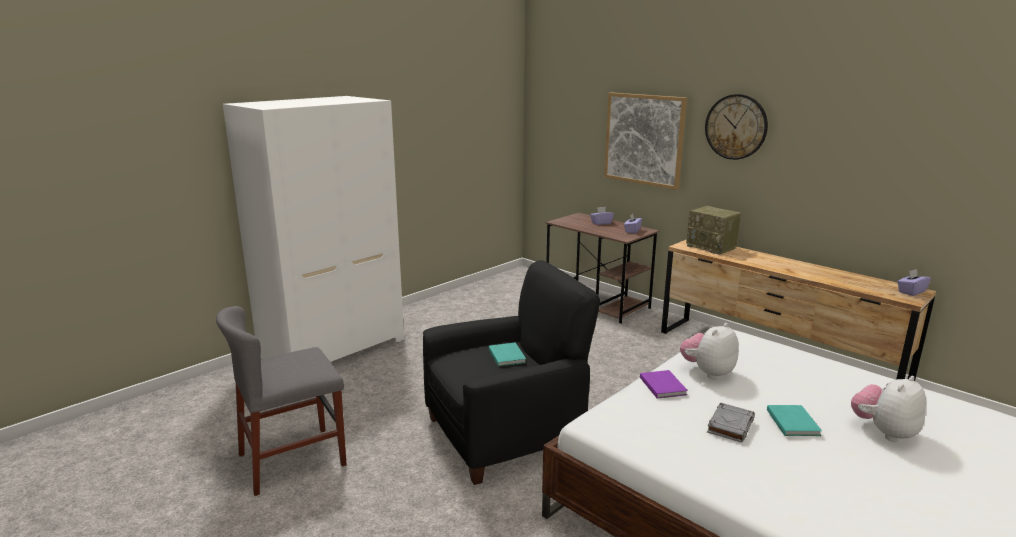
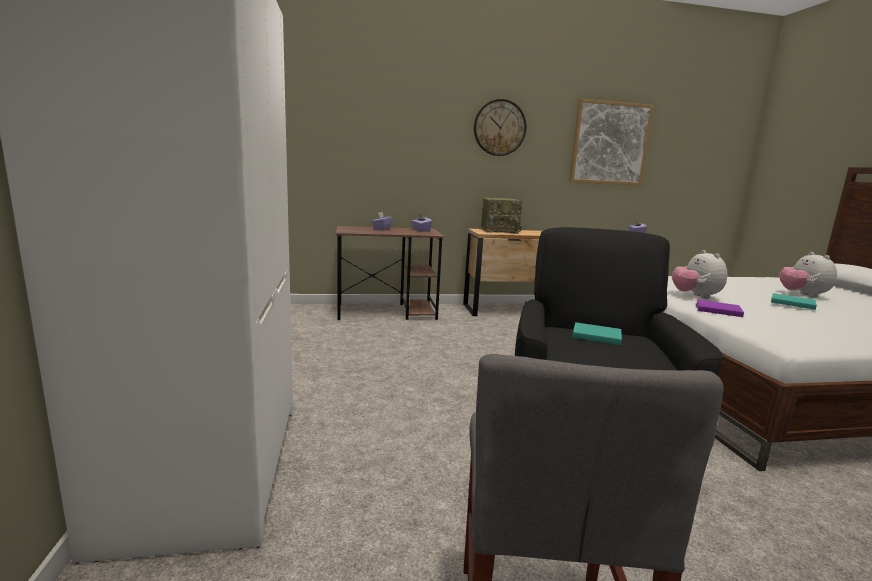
camera: 55 degrees left, 5 degrees down
(644, 139) = (411, 142): picture -> picture (610, 143)
(730, 425) = (796, 315): grey book -> none

